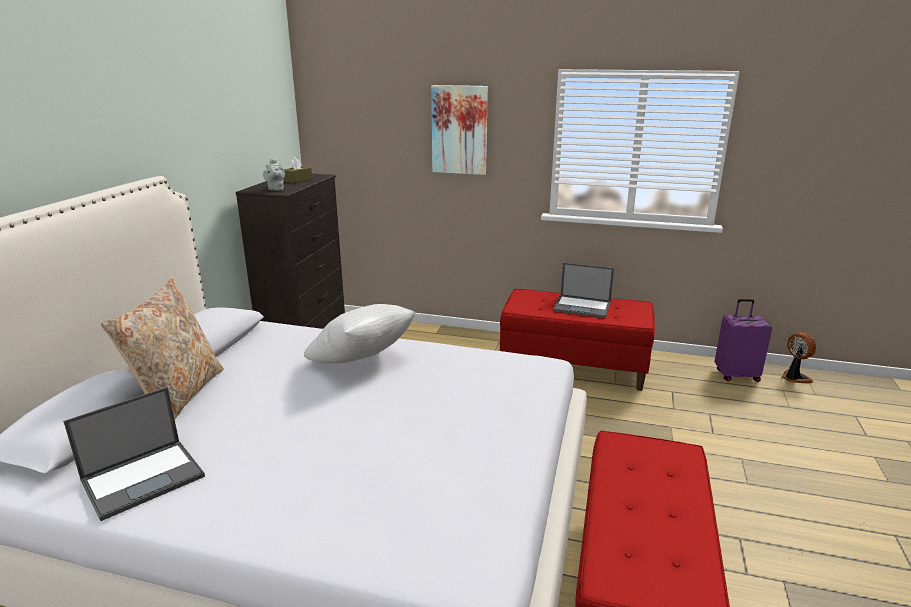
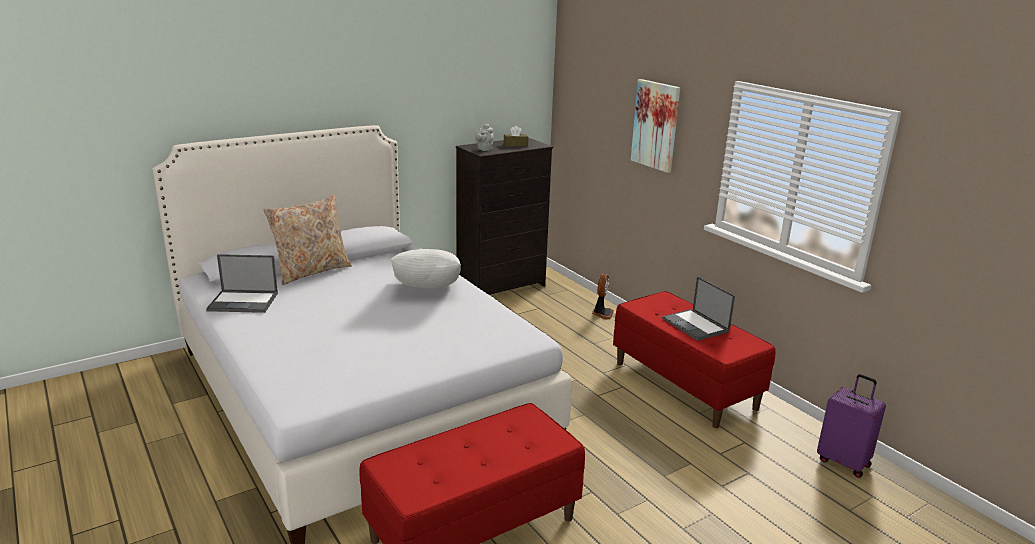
camera: 40 degrees right, 0 degrees up
(794, 378) = (912, 495): fan -> fan (602, 313)

